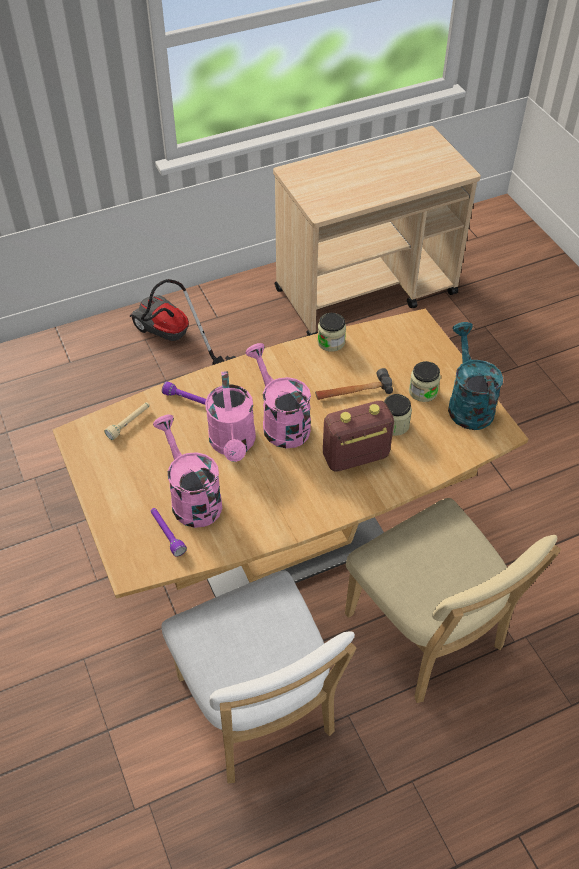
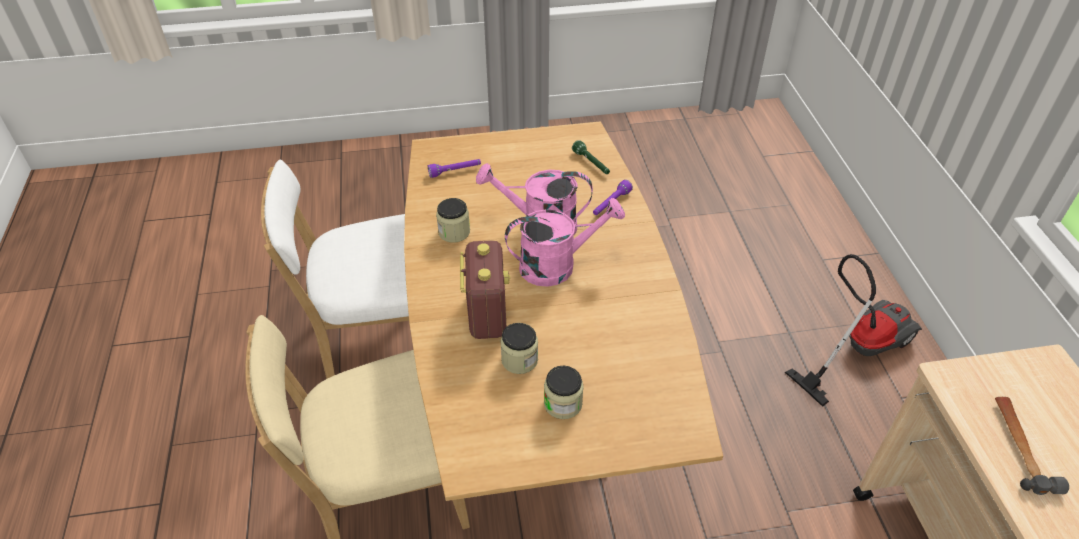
camera: 105 degrees right, 5 degrees down
(129, 423) = (591, 163): beige flashlight -> green flashlight
(191, 497) = (487, 190): pink watering can -> none
(331, 342) = (672, 333): jar -> jar (454, 232)
(353, 391) = (584, 335): hammer -> hammer (1021, 447)
(467, 403) = (528, 446): turquoise watering can -> none

